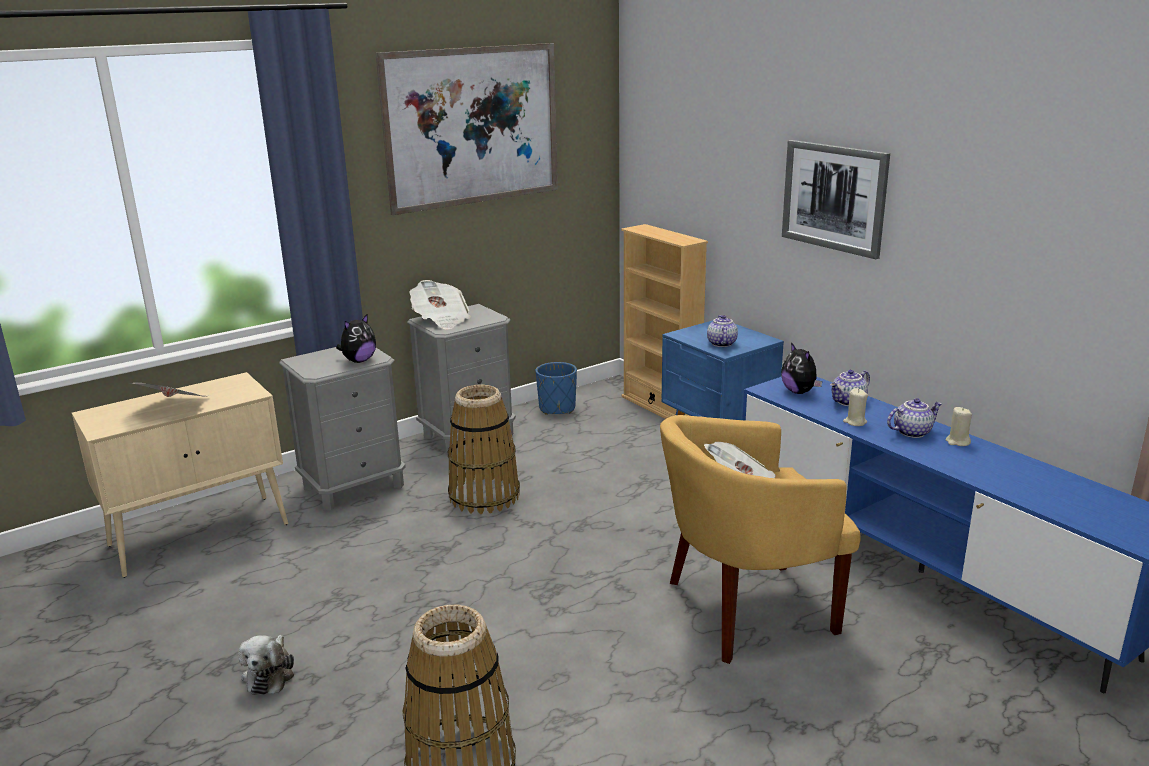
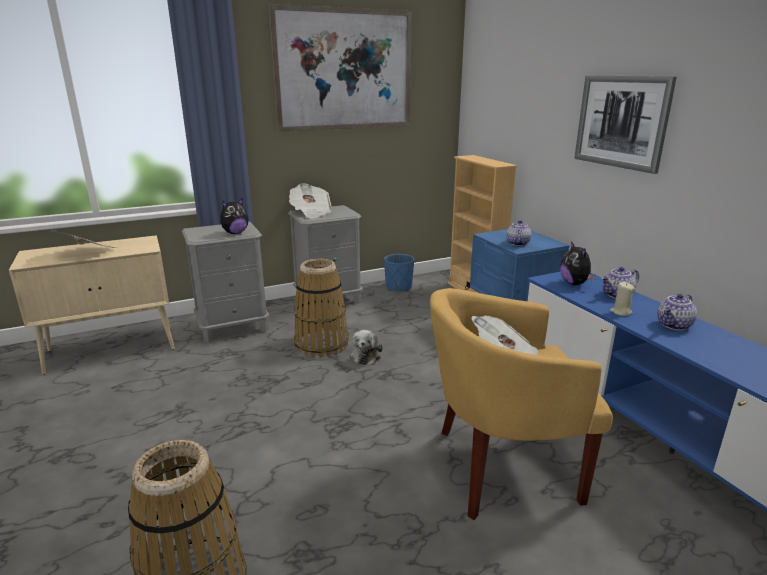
camera: 10 degrees right, 0 degrees up
(270, 674) = (93, 468): plush toy -> plush toy (366, 355)
(912, 432) = (674, 325): teapot -> teapot turned 150 degrees clockwise
(957, 442) = (720, 338): beige candle -> none

